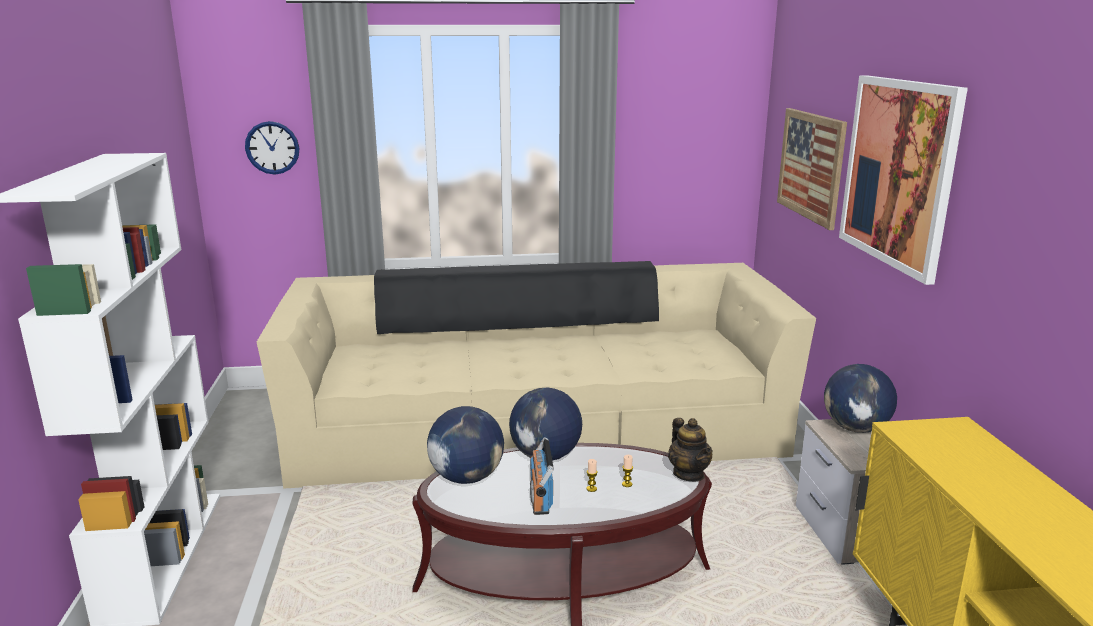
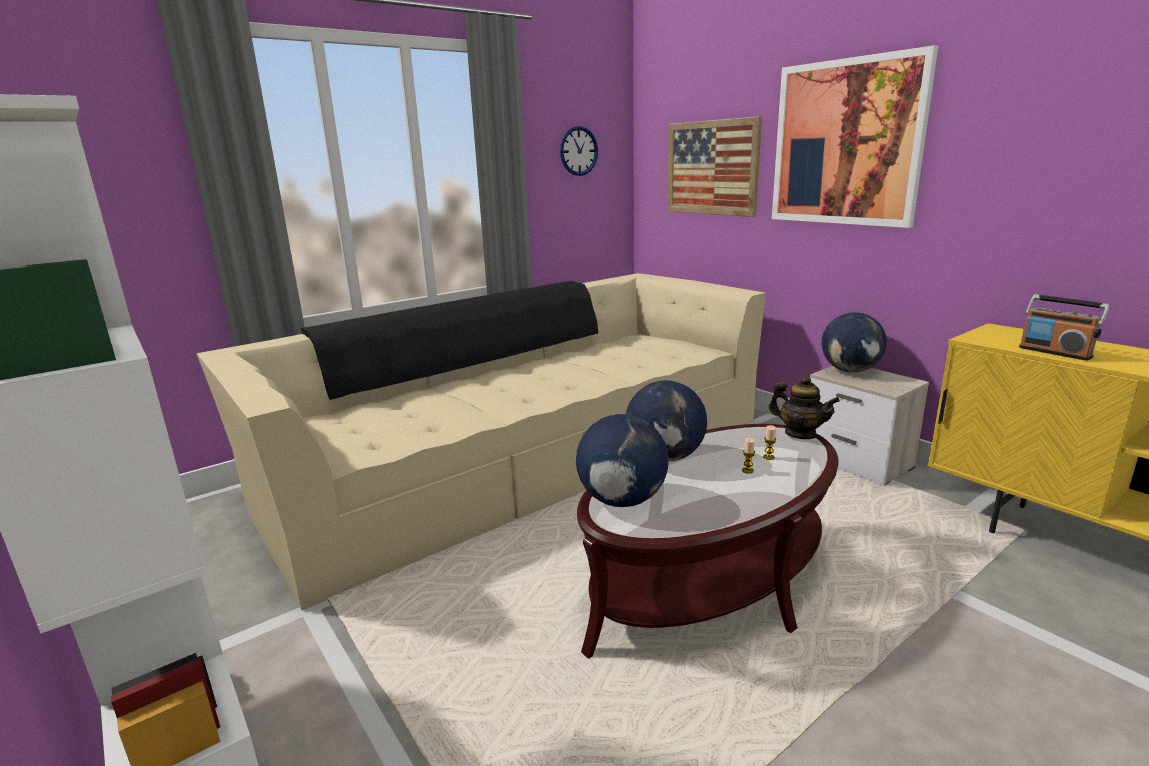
camera: 30 degrees left, 0 degrees up
(272, 147) = (125, 186): wall clock -> wall clock (578, 151)
(540, 498) = (718, 494): radio -> radio (1055, 352)

